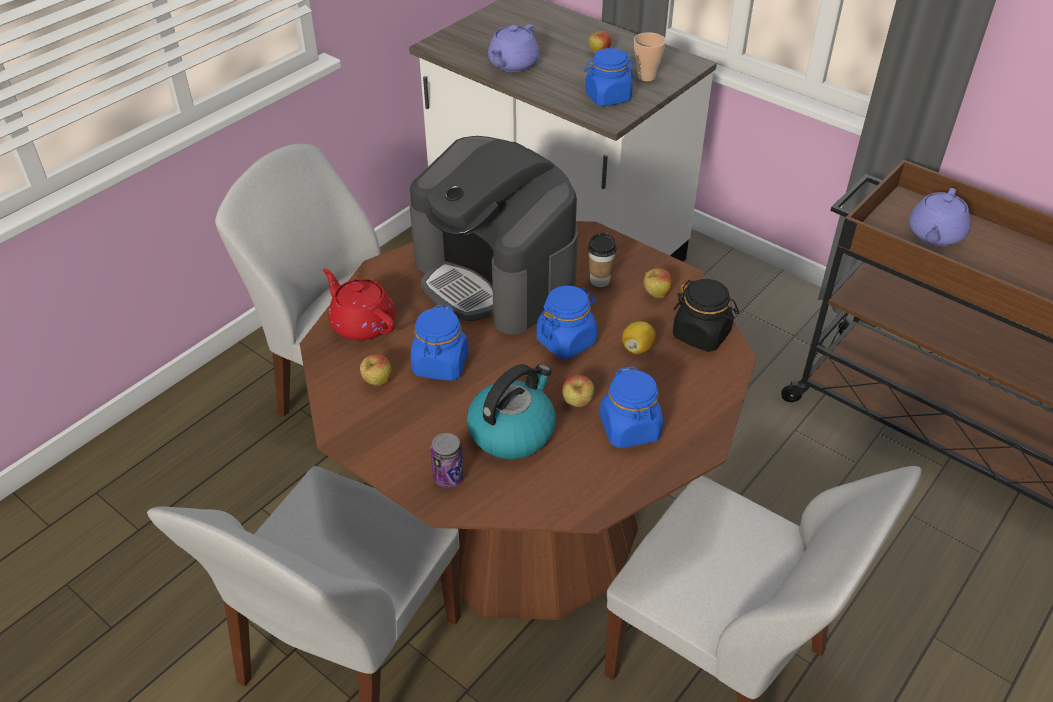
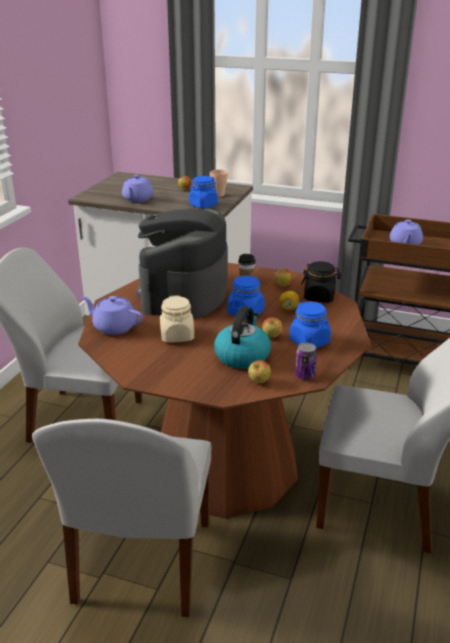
camera: 20 degrees left, 15 degrees down
(362, 323) = (114, 327): red teapot -> purple teapot
(377, 382) = (142, 350): apple -> apple (259, 382)
(440, 365) = (177, 336): blue jar -> beige jar
(448, 477) = (218, 384): can -> can (305, 376)
(496, 277) = (184, 293): coffee machine -> coffee machine turned 75 degrees clockwise

